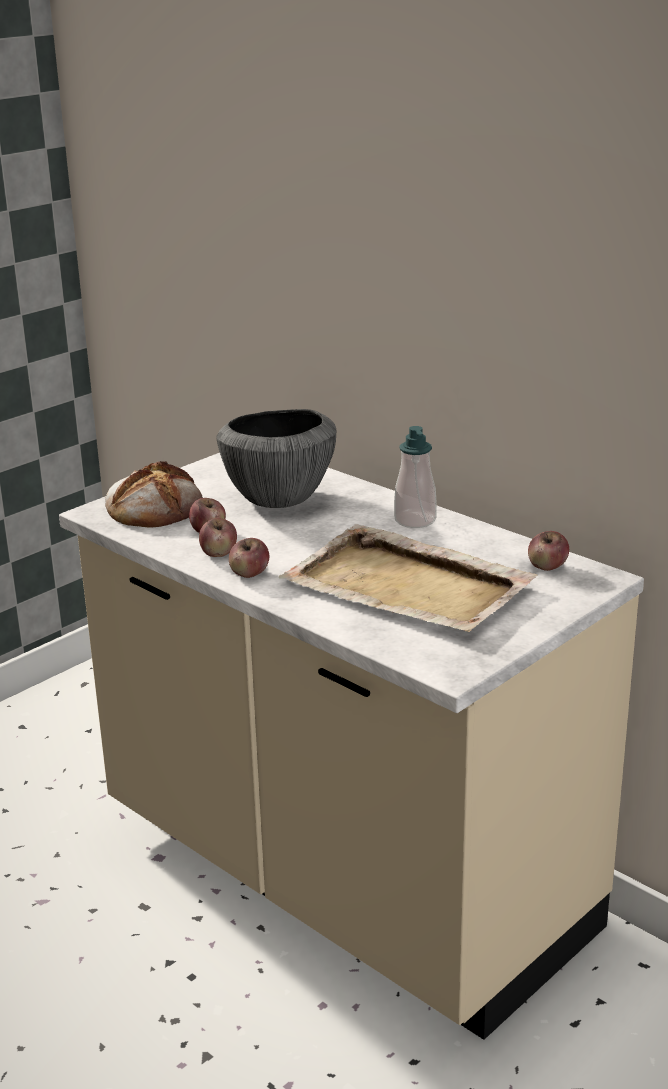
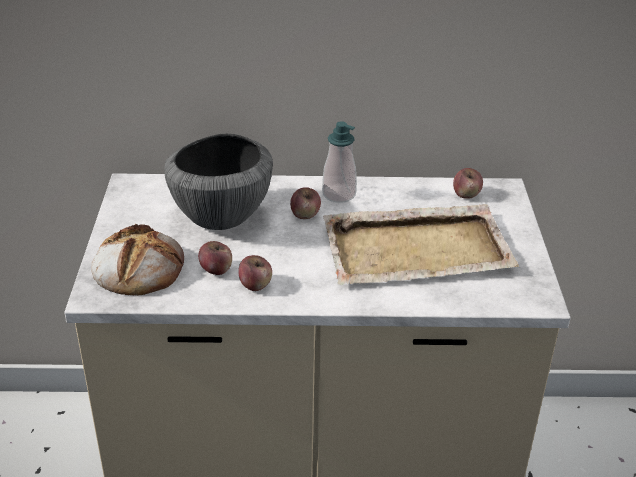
camera: 45 degrees left, 10 degrees up
(249, 573) = (305, 291): apple -> apple (305, 215)

